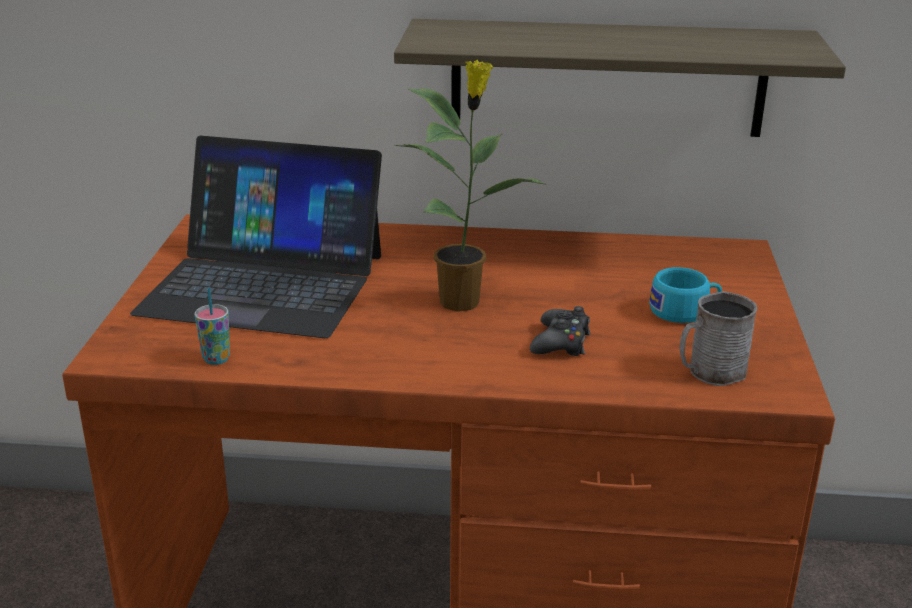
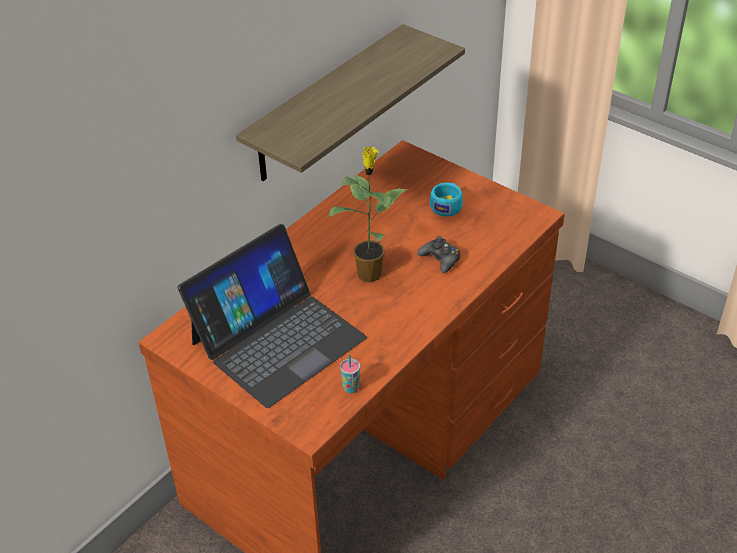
camera: 55 degrees left, 15 degrees up
(710, 372) = (505, 227): grey mug -> none

